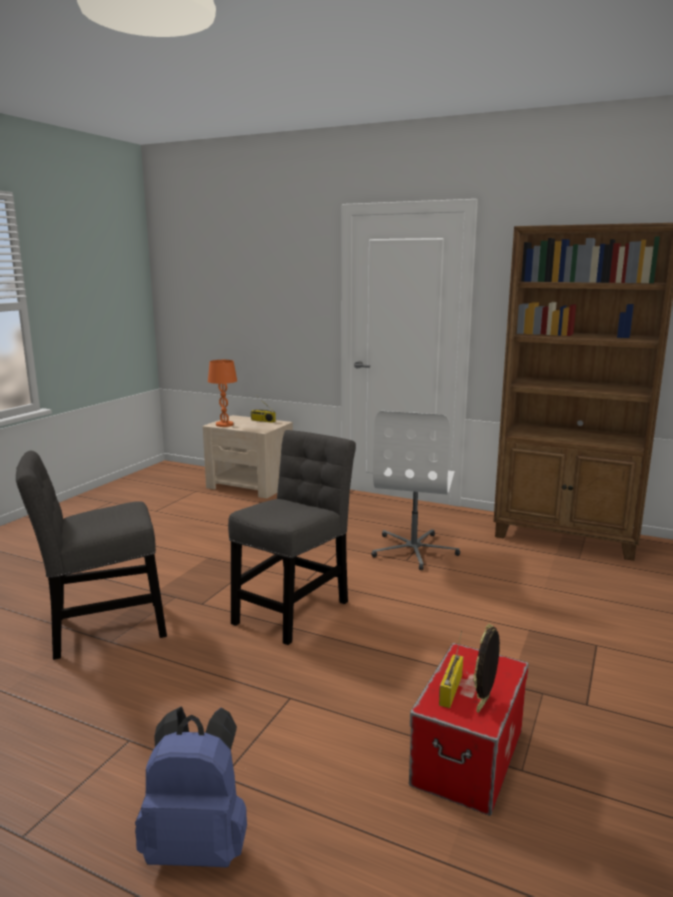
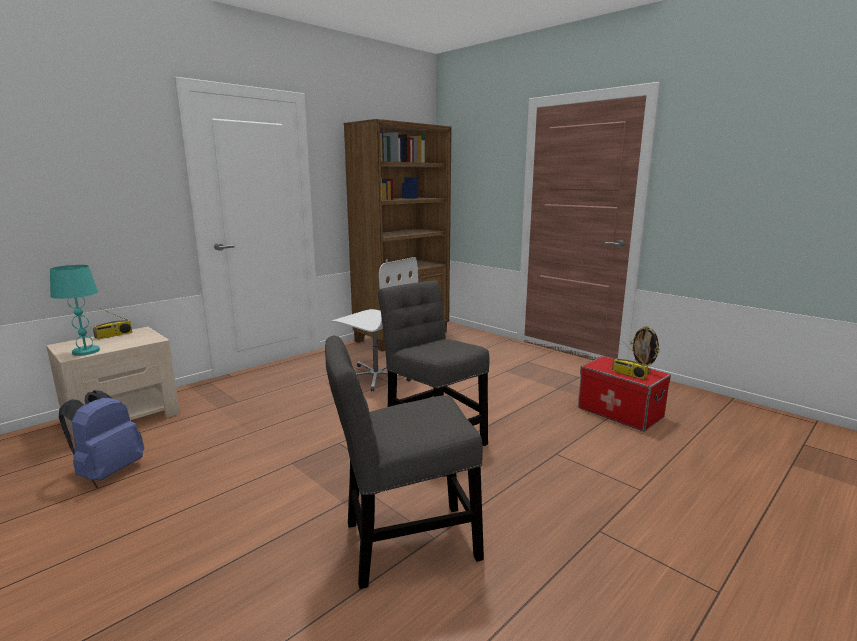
camera: 70 degrees left, 0 degrees up
(102, 629) = (403, 543): grey chair -> grey chair turned 75 degrees clockwise
(198, 845) = (705, 505): blue backpack -> blue backpack (108, 471)
(224, 424) = (86, 351): orange table lamp -> turquoise table lamp

